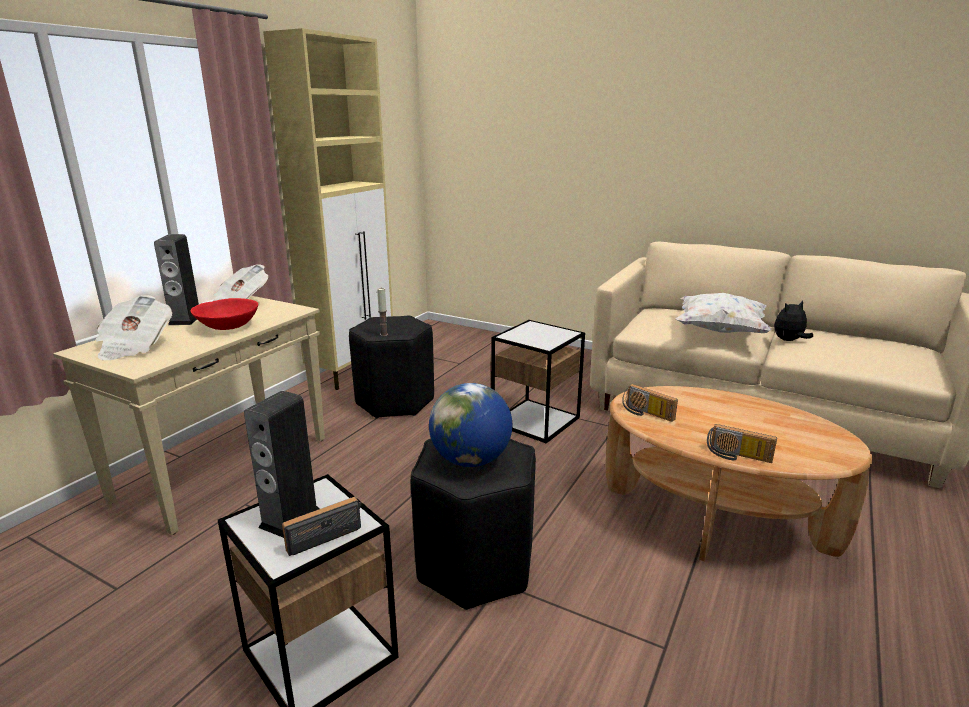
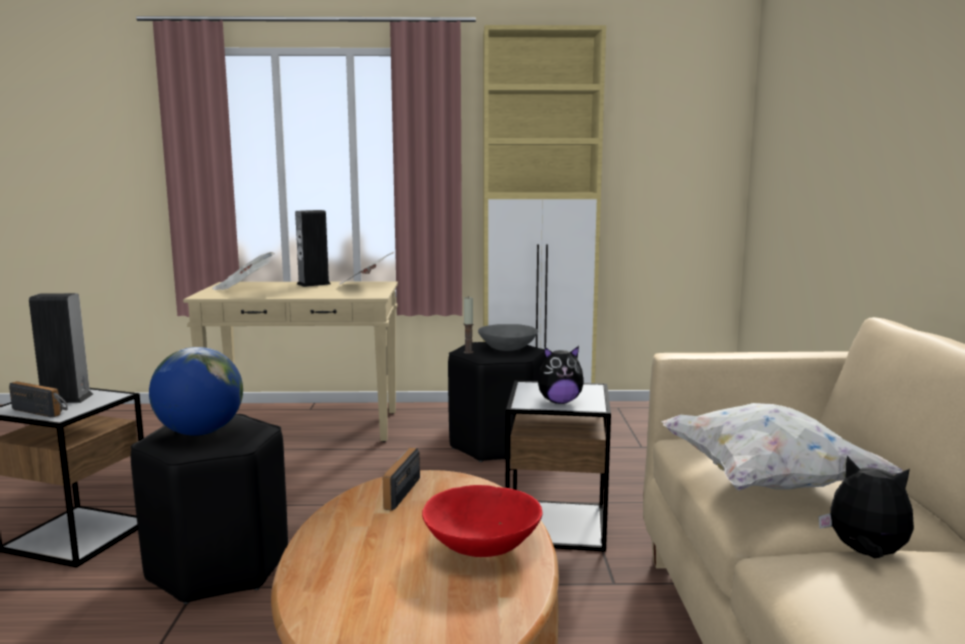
camera: 60 degrees right, 10 degrees down
(227, 326) = (309, 292): red bowl -> red bowl (482, 545)
(395, 323) = (508, 349): none -> grey bowl
(552, 337) = (559, 402): none -> plush toy
(737, 456) = (304, 563): radio -> none

